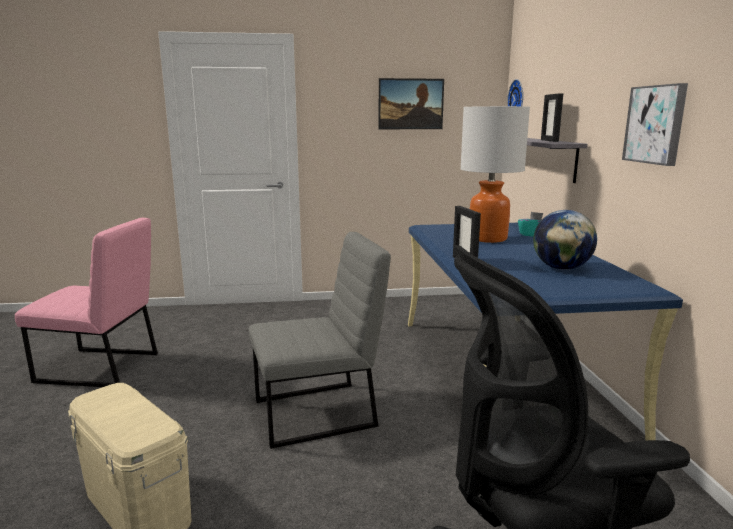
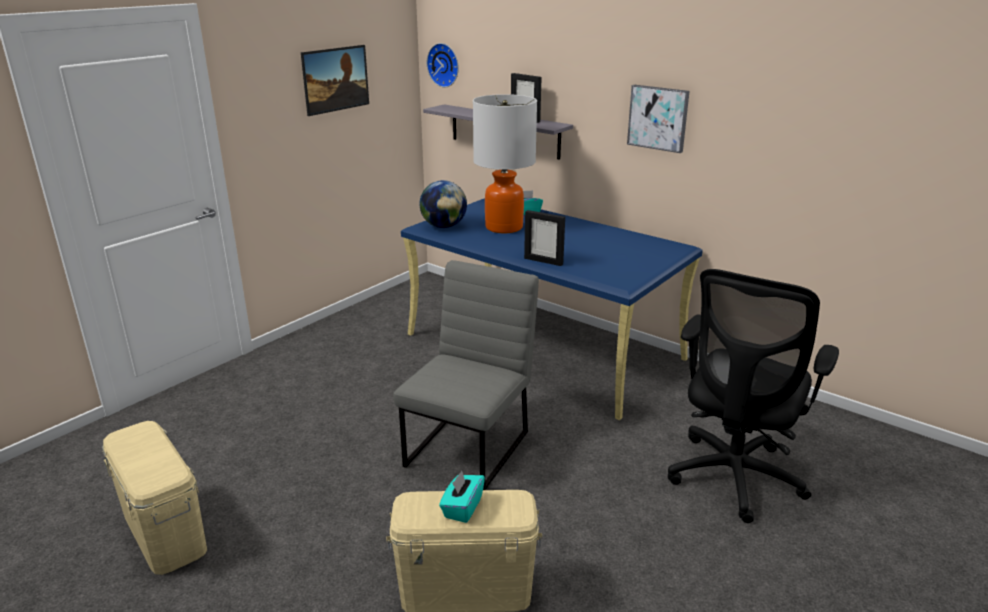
camera: 45 degrees left, 10 degrees up
(101, 368) = (165, 531): pink chair -> beige storage box
(123, 412) = (462, 508): none -> turquoise tissue box
(561, 268) = (610, 245): globe -> globe (444, 226)

